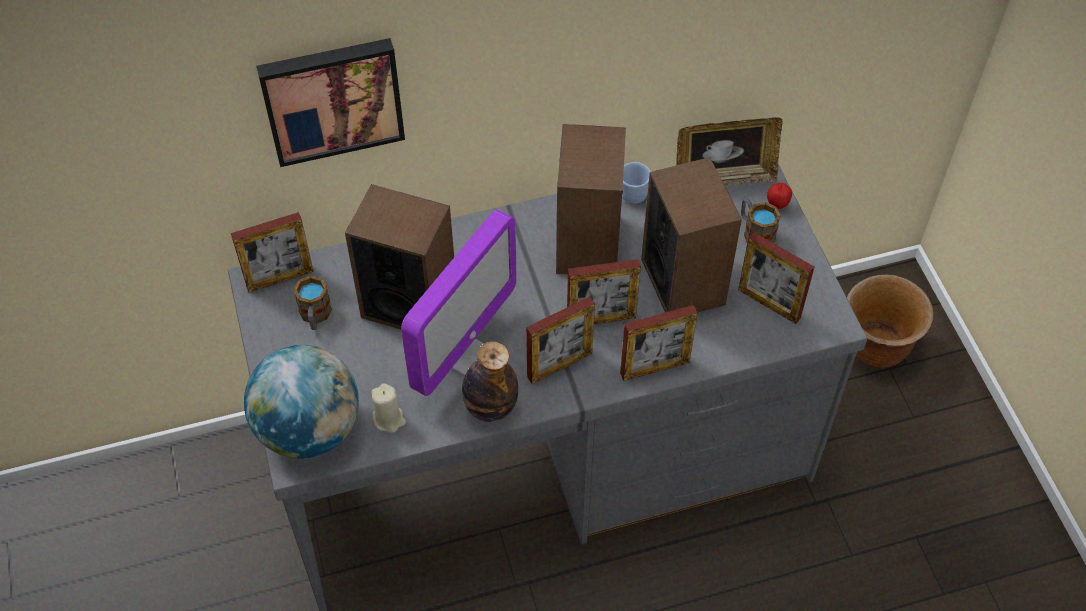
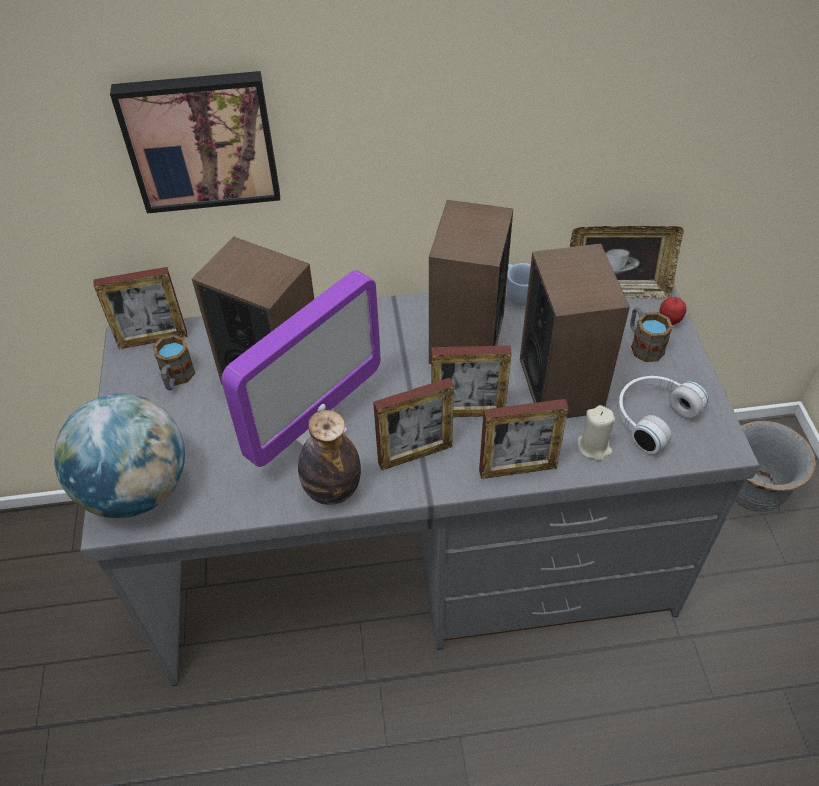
camera: 10 degrees right, 5 degrees down
(389, 419) = (222, 489): beige candle -> beige candle (594, 447)
(769, 303) = (651, 417): picture frame -> white headphones
(876, 348) = (751, 492): brown planter -> grey planter

